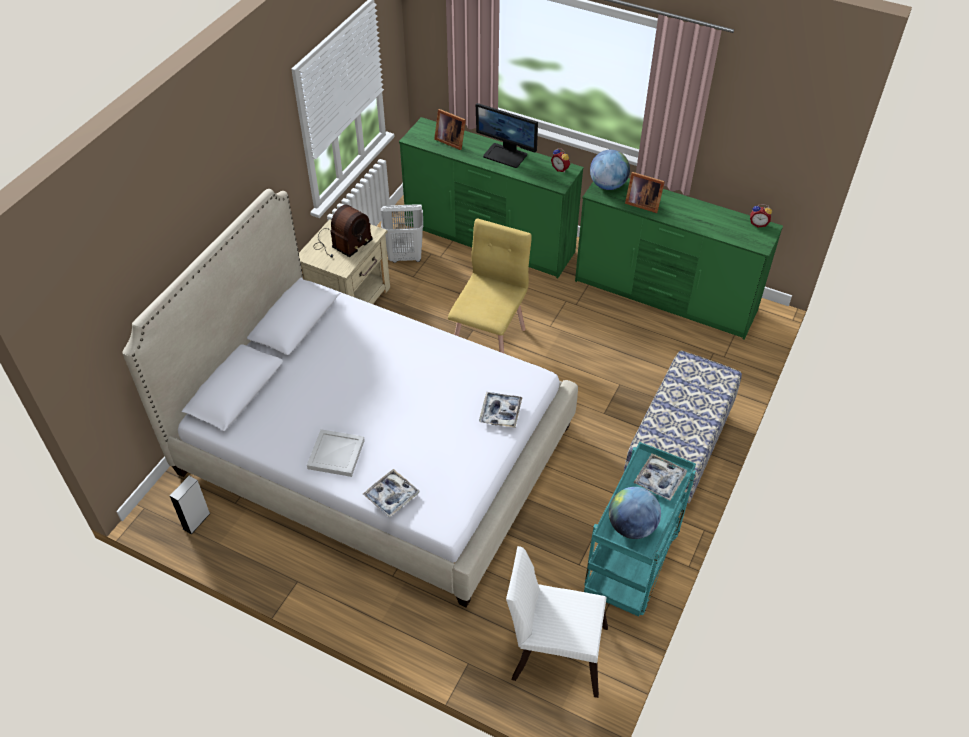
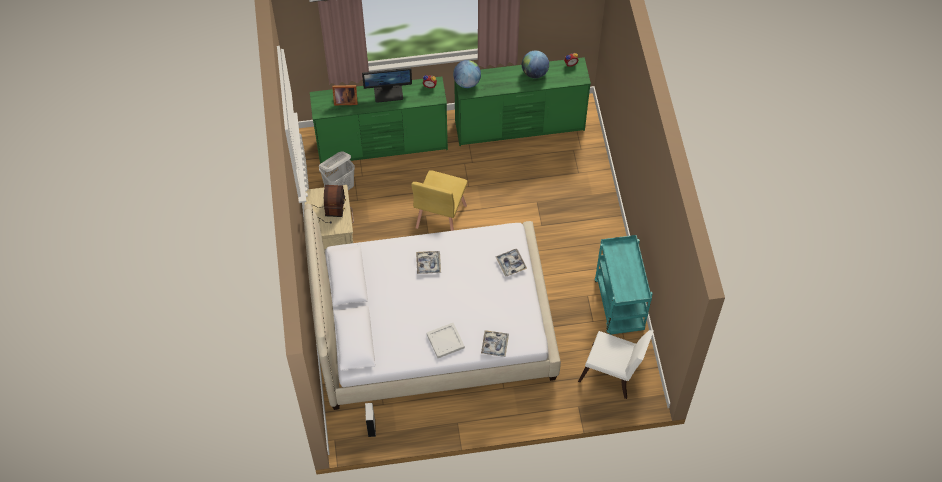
camera: 35 degrees left, 10 degrees up
(489, 340) = (440, 217): yellow chair -> yellow chair turned 150 degrees counterclockwise
(553, 650) = (613, 373): white chair -> white chair turned 135 degrees counterclockwise
(631, 526) = (628, 287): globe -> globe (534, 73)
(642, 203) = (496, 85): picture frame -> none
(659, 480) = (624, 254): tray -> tray (428, 264)
(677, 451) = (596, 225): bench -> none

